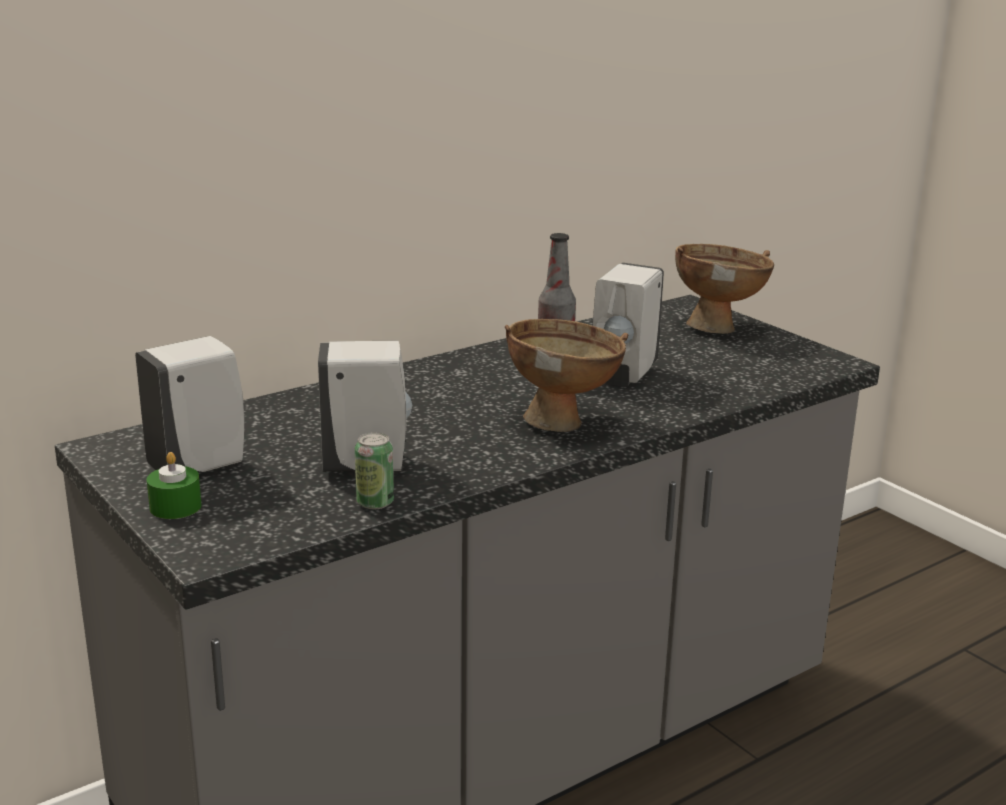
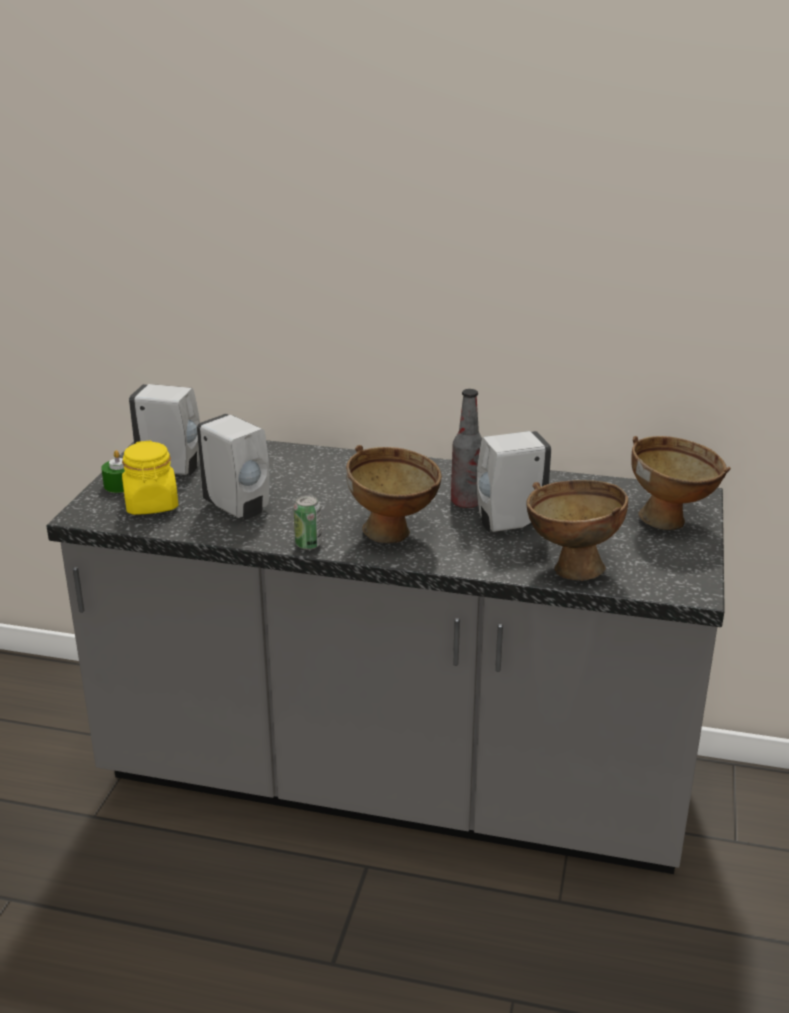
camera: 50 degrees right, 5 degrees up
(265, 506) = (151, 505): none -> yellow jar
(375, 502) = (196, 529): can -> can (308, 544)
(736, 383) = (570, 566): none -> brown bowl

